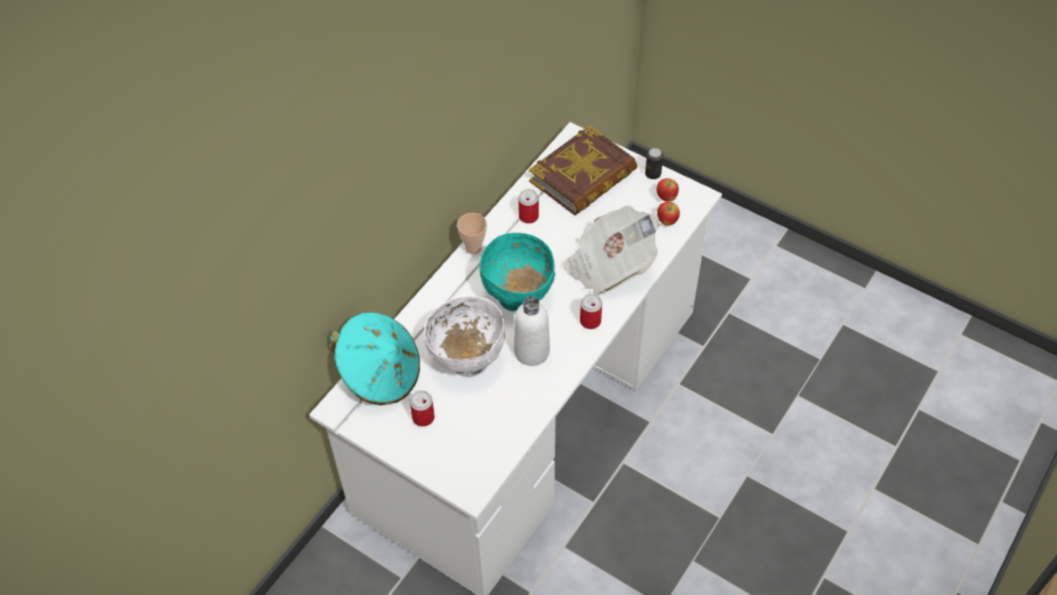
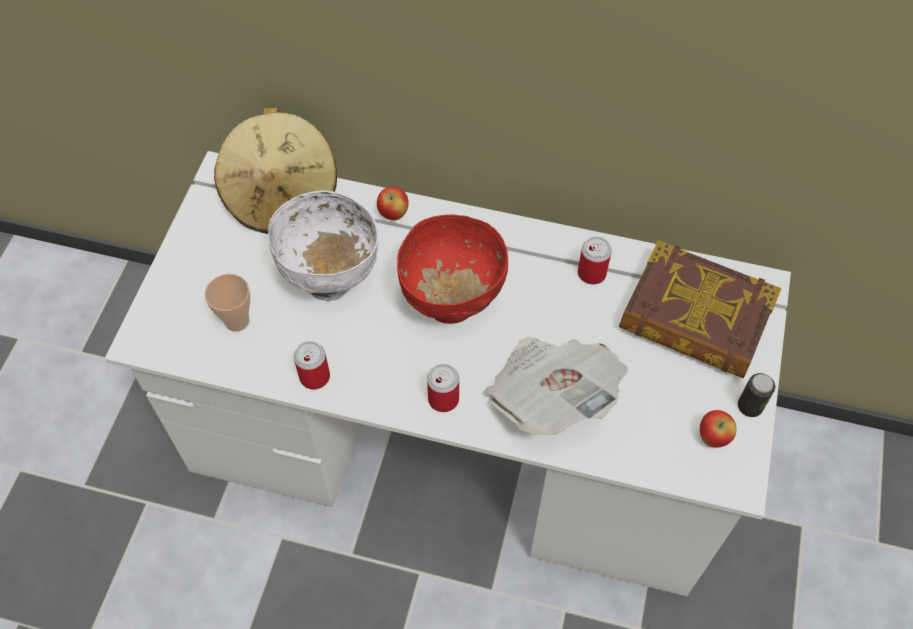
camera: 70 degrees right, 5 degrees up
(380, 374) = (282, 197): turquoise hat -> beige hat
(423, 417) = (232, 259): can -> can (314, 377)
(473, 248) = (510, 229): cup -> cup (237, 321)
(518, 297) = (451, 302): turquoise bowl -> red bowl
(531, 351) = (368, 344): white bottle -> none
(667, 221) = (667, 450): apple -> apple (393, 214)

